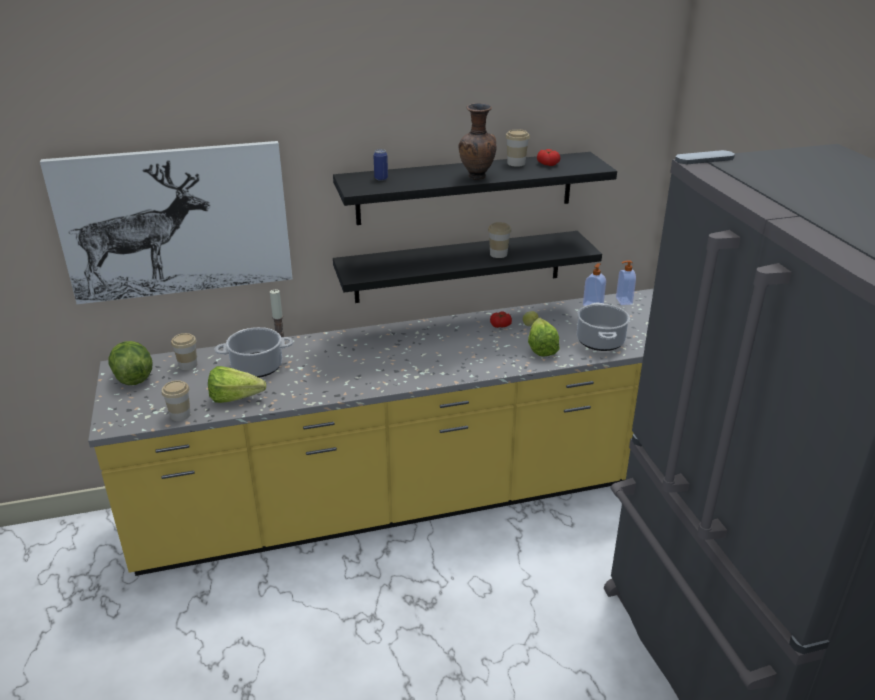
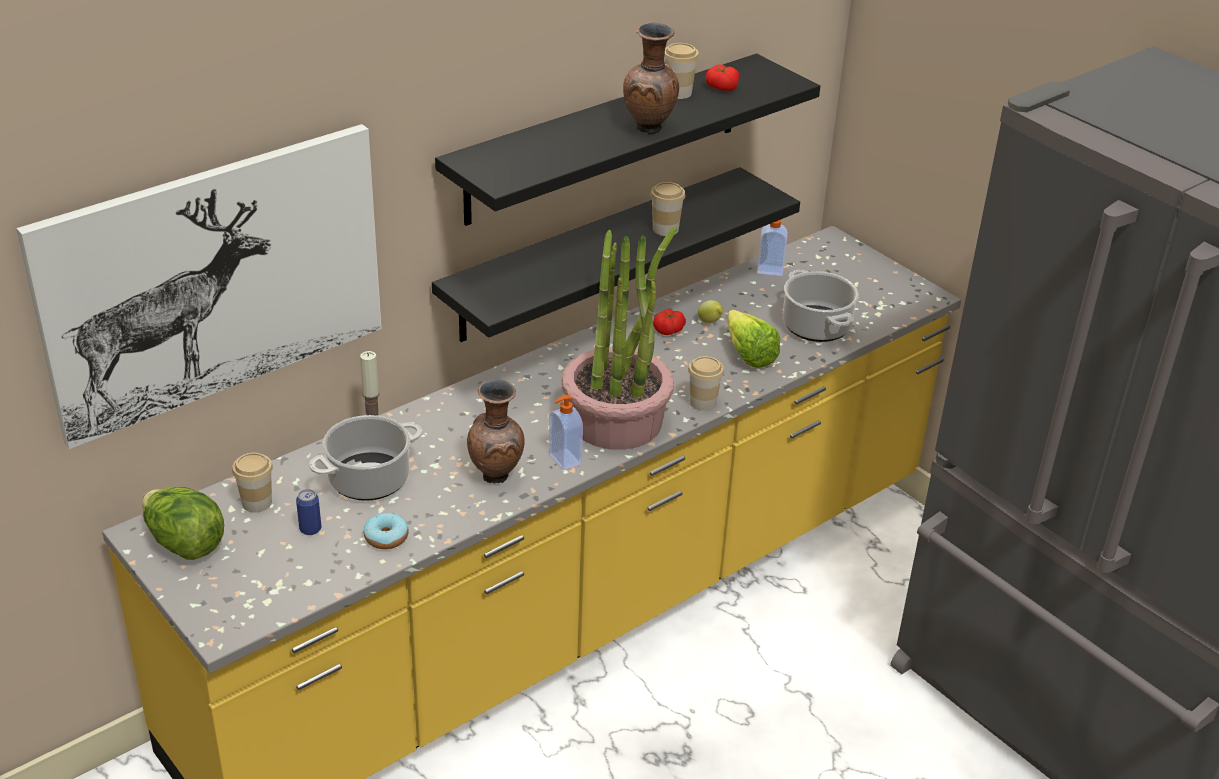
camera: 25 degrees left, 5 degrees up
(180, 415) = (317, 586): cup -> cup (703, 402)
(239, 399) = (386, 537): lettuce -> donut
(330, 382) = (497, 477): none -> brown vase
(381, 178) = (516, 154): can -> can (310, 529)
(427, 367) = (617, 420): none -> potted plant
(623, 301) = (805, 255): soap dispenser -> soap dispenser (564, 460)

